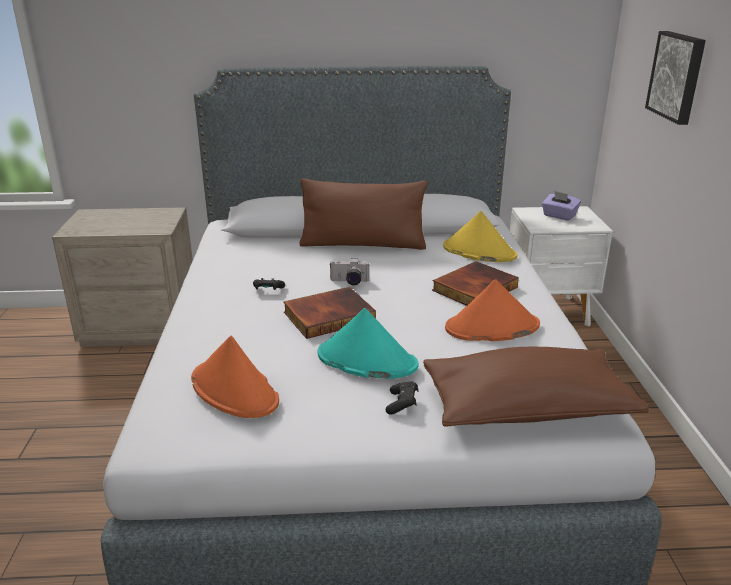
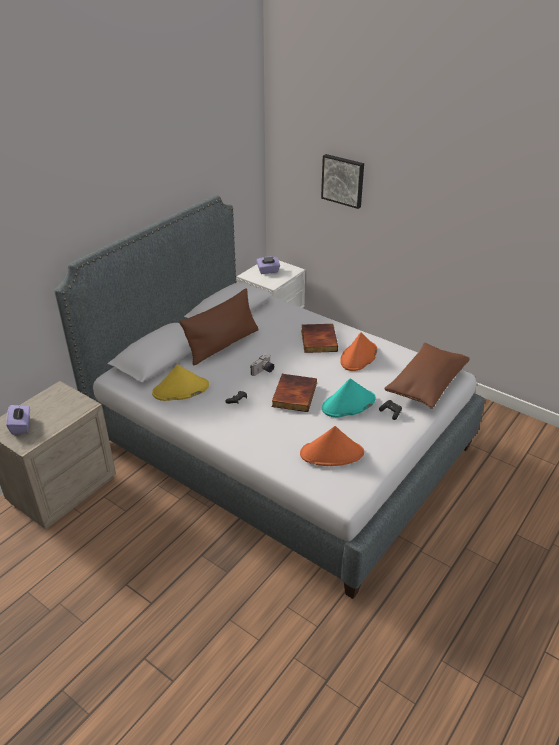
camera: 50 degrees left, 10 degrees up
(97, 220) = (21, 426): none -> purple tissue box
(478, 252) = (282, 317): yellow hat -> yellow hat (180, 390)

